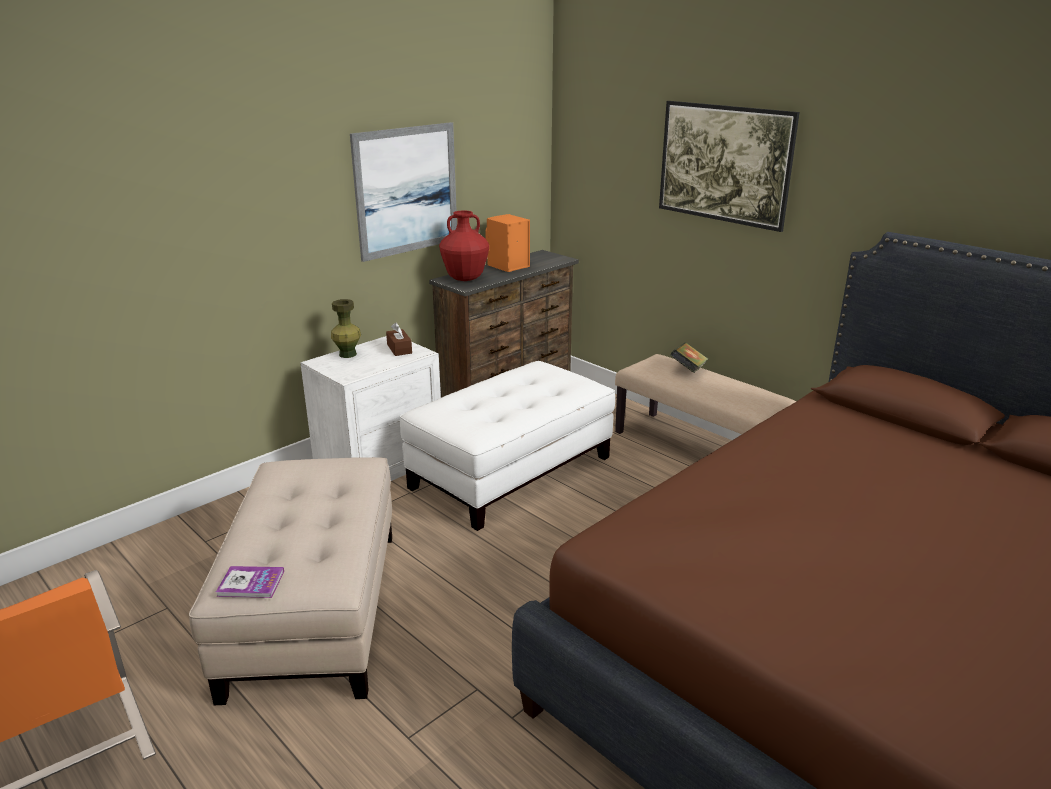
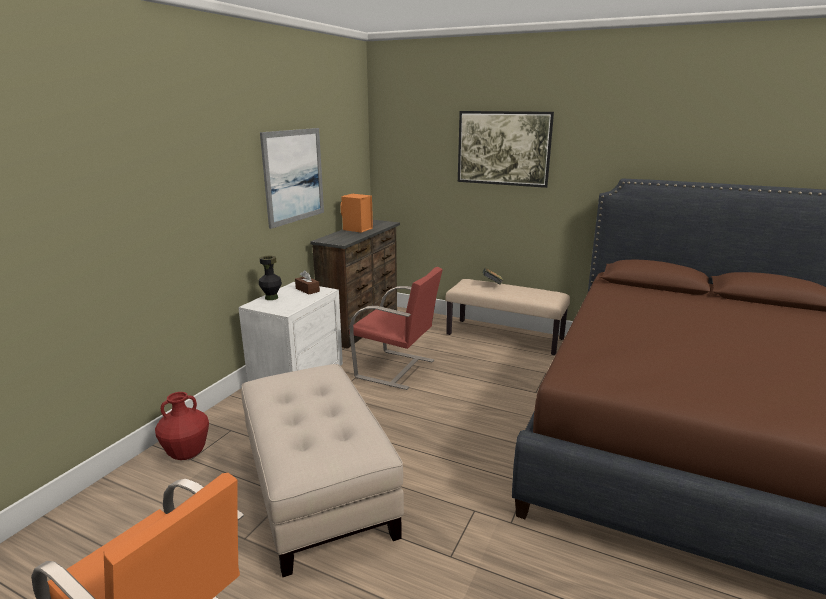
camera: 20 degrees left, 5 degrees down
(251, 583) = (310, 464): book -> none
(348, 354) = (271, 298): green vase -> black vase
(465, 279) = (336, 238): red vase -> red vase (187, 454)
(512, 472) = (396, 369): white ottoman -> red chair

